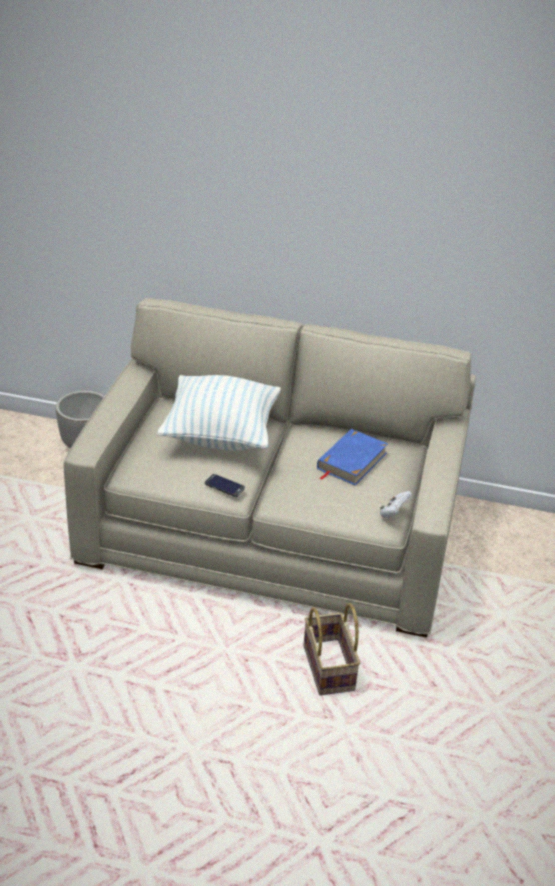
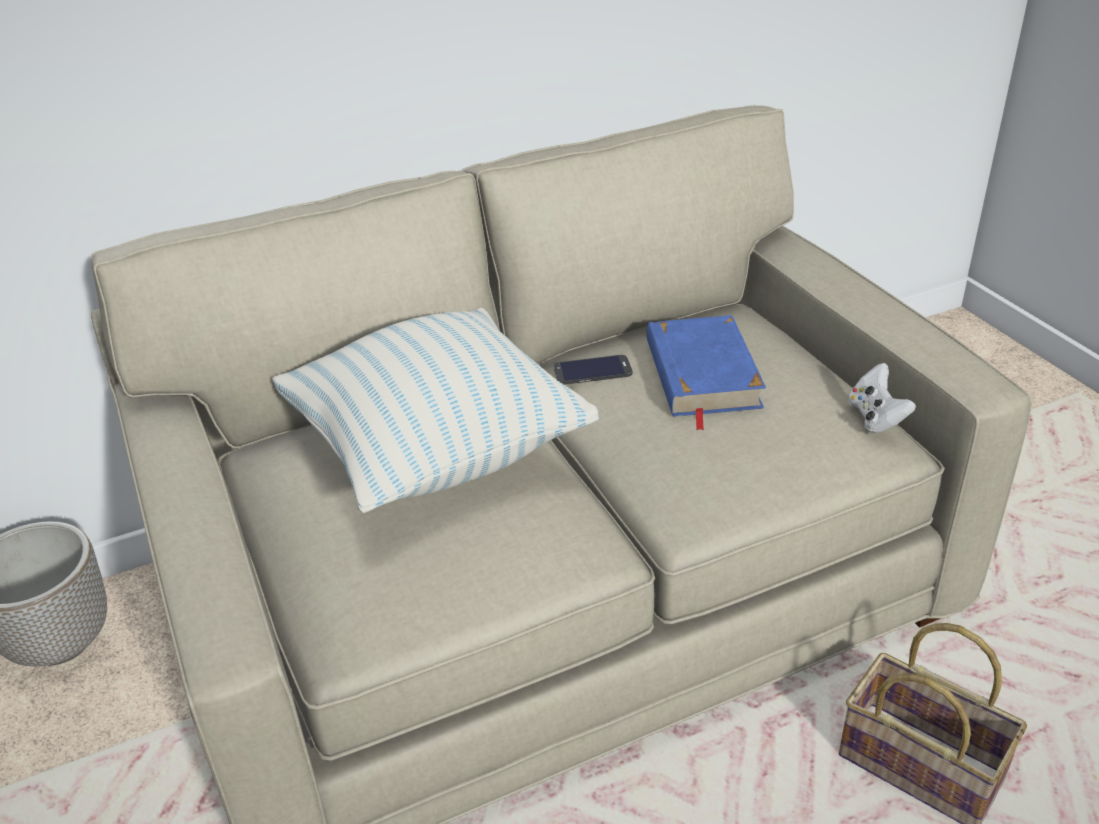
camera: 35 degrees left, 0 degrees up
(224, 486) = (565, 541): phone -> phone (593, 371)

